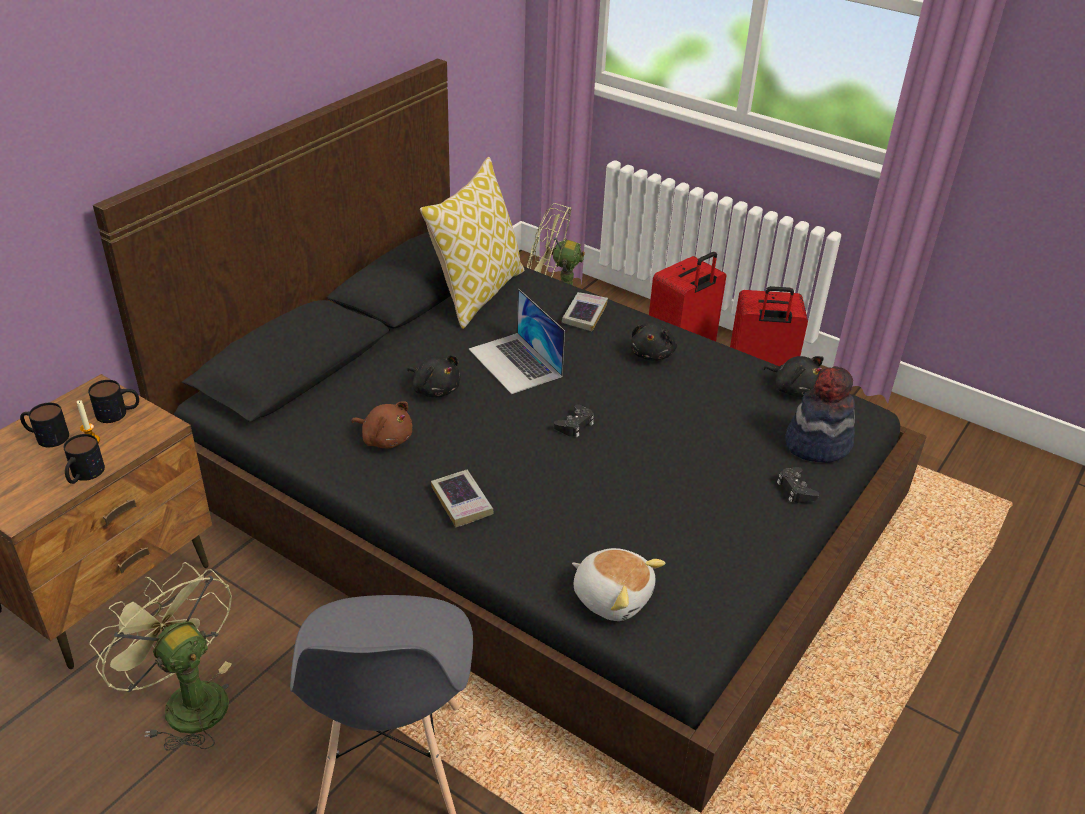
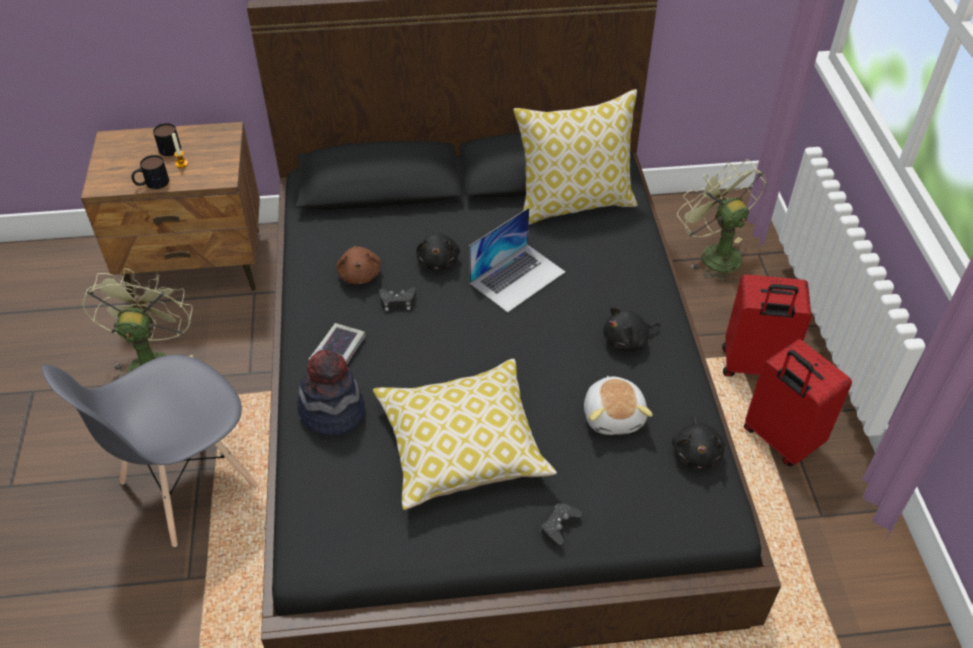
camera: 50 degrees right, 10 degrees up
(118, 413) = (216, 154): mug -> none
(515, 363) = (517, 277): laptop -> laptop turned 150 degrees counterclockwise
(575, 425) = (483, 353): black game controller -> black game controller (397, 301)
(584, 315) = (626, 273): book -> none
(612, 596) = (325, 487): plush toy -> plush toy (614, 415)
(659, 492) = (462, 446): none -> pillow
(817, 443) = (637, 508): hat -> hat (332, 411)

